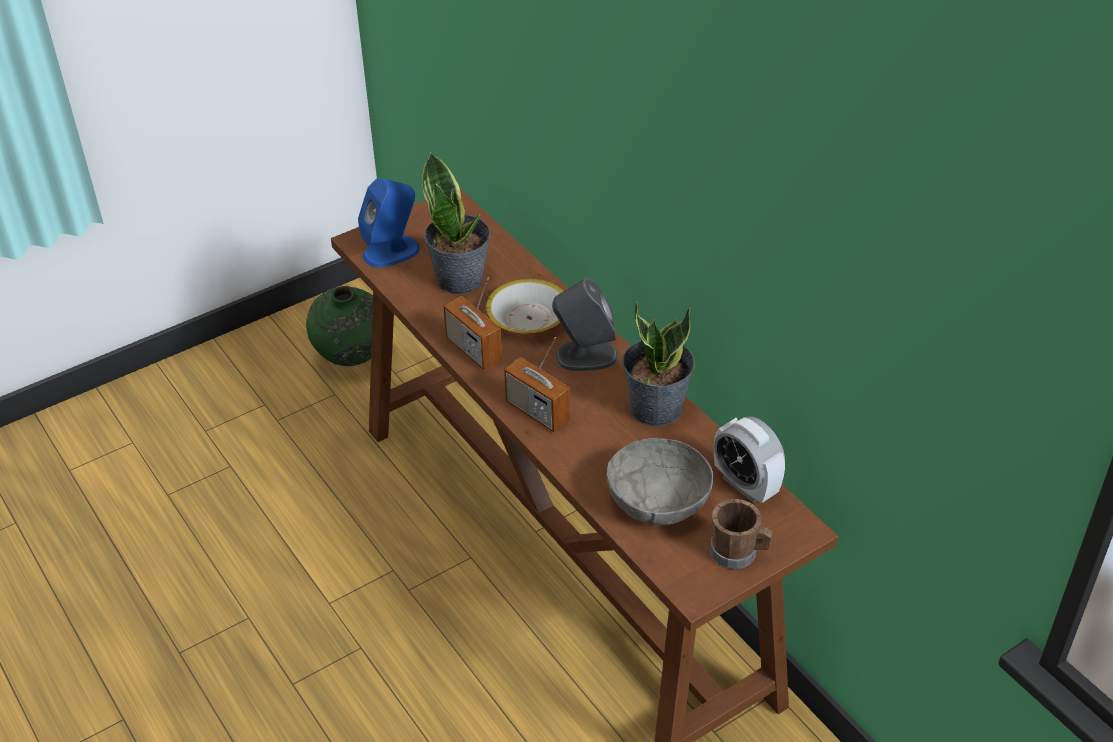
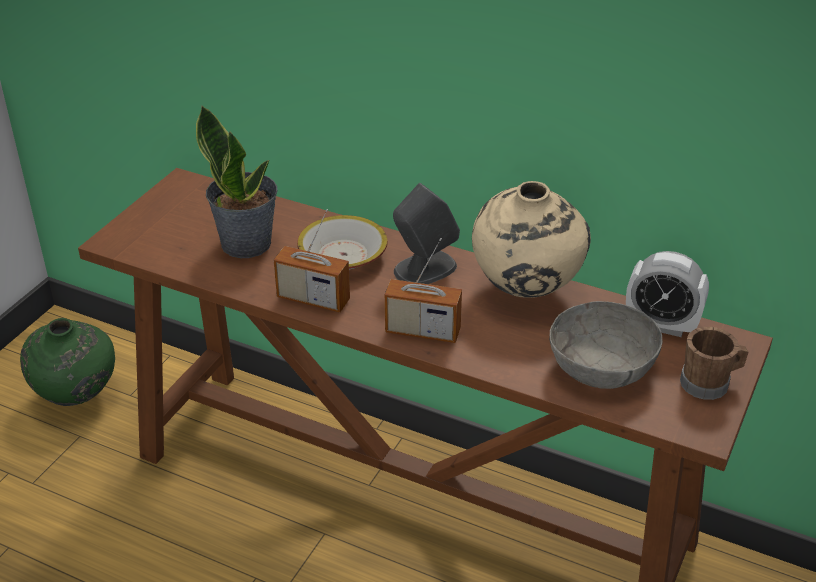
camera: 30 degrees left, 5 degrees down
(392, 251) = (155, 240): blue speaker -> none
(655, 408) = (526, 290): potted plant -> beige vase

